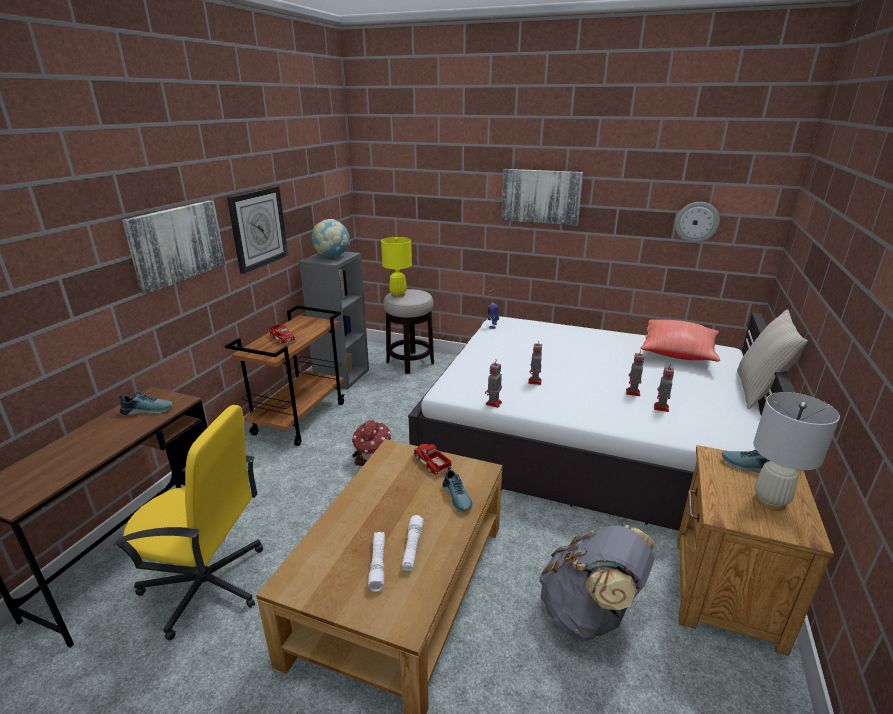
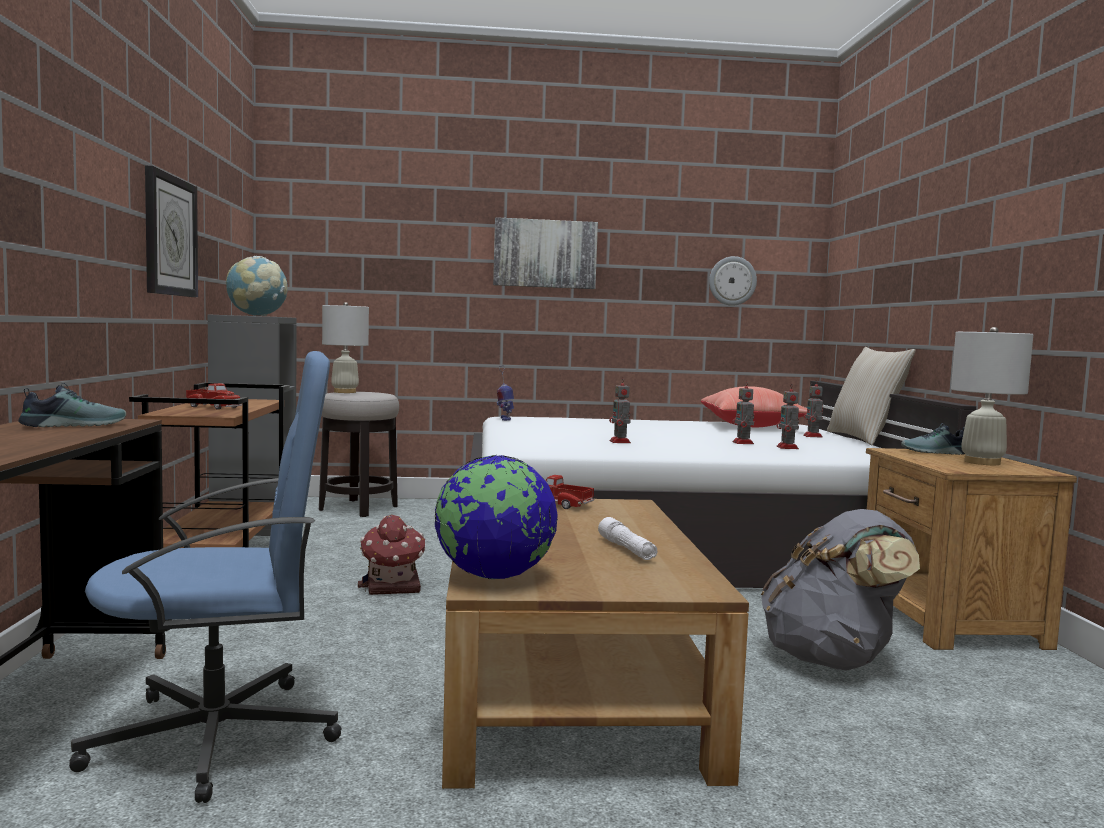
camera: 25 degrees left, 20 degrees down
(176, 244) = (89, 197): picture -> none
(207, 585) = (219, 736): yellow office chair -> blue office chair
(303, 570) = (494, 577): none -> globe
(378, 564) = (598, 562): white flashlight -> none
(398, 294) = (344, 392): yellow table lamp -> white table lamp
(458, 496) = (630, 518): shoe -> none
(493, 404) = (591, 453): toy robot -> toy robot (813, 436)

